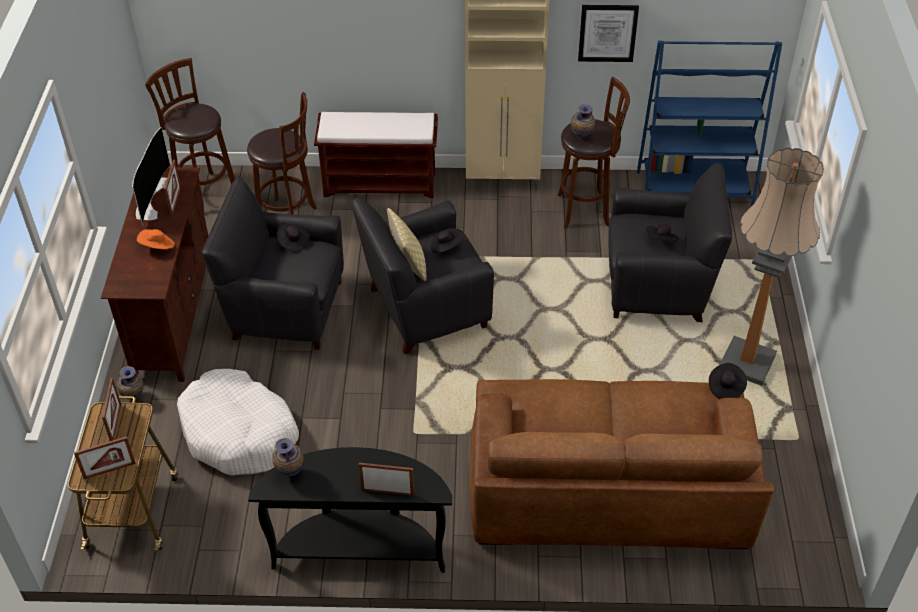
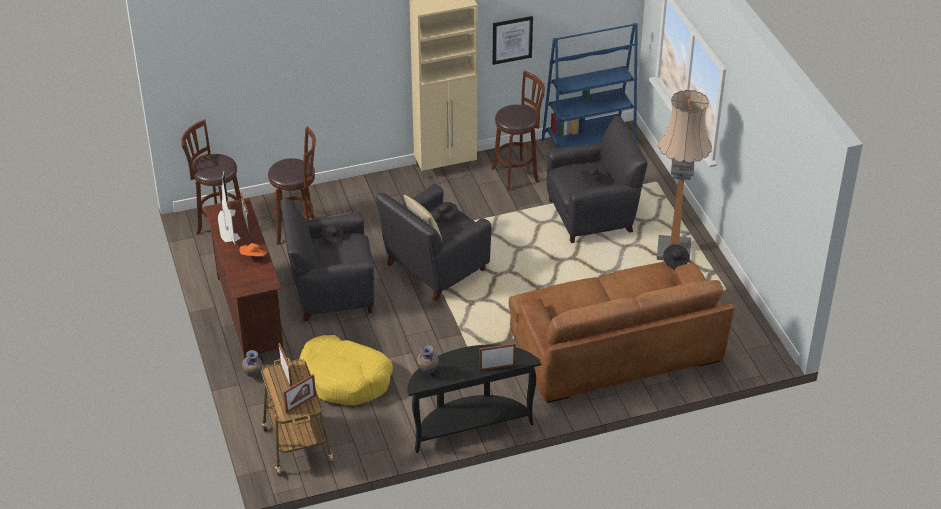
camera: 20 degrees left, 5 degrees down
(239, 433) = (345, 379): white dog bed -> yellow dog bed
(381, 184) = (354, 189): brown bench -> none
(581, 138) = (512, 119): vase -> none

